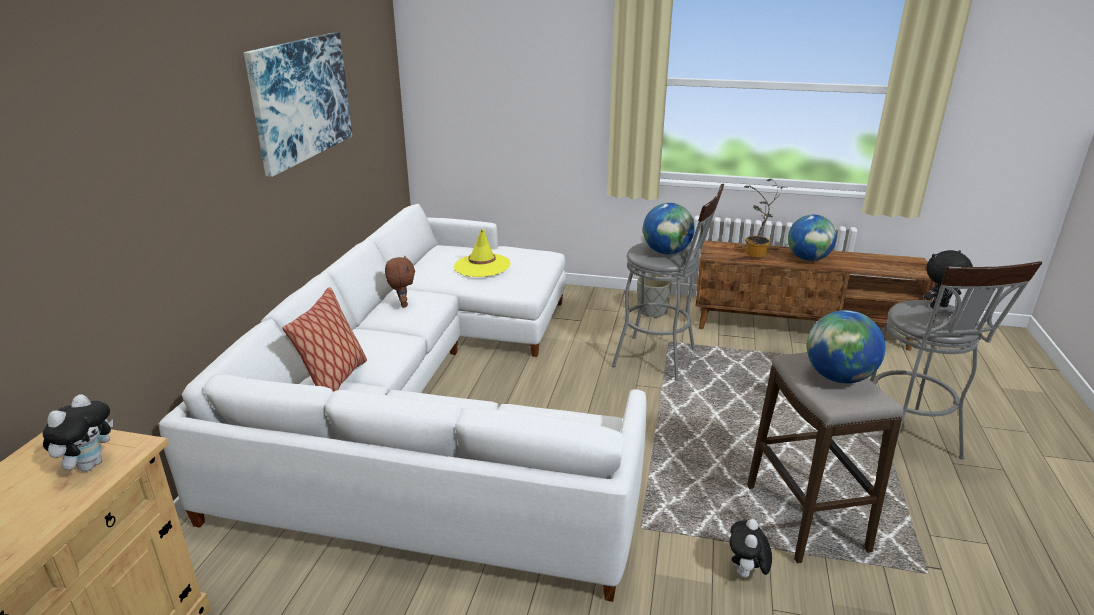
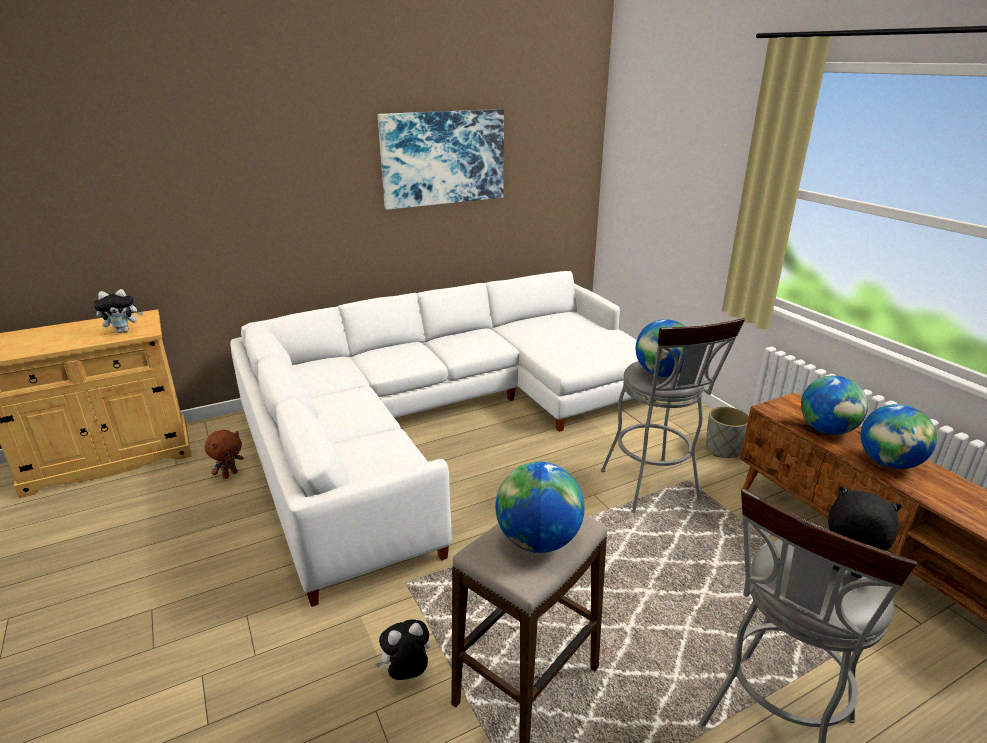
camera: 50 degrees right, 0 degrees up
(335, 381) = (348, 364): pillow -> none
(402, 304) = (467, 339): brown plush toy -> brown plush toy (230, 474)
(482, 266) = (566, 336): yellow hat -> none
(756, 254) = (826, 430): potted plant -> globe

